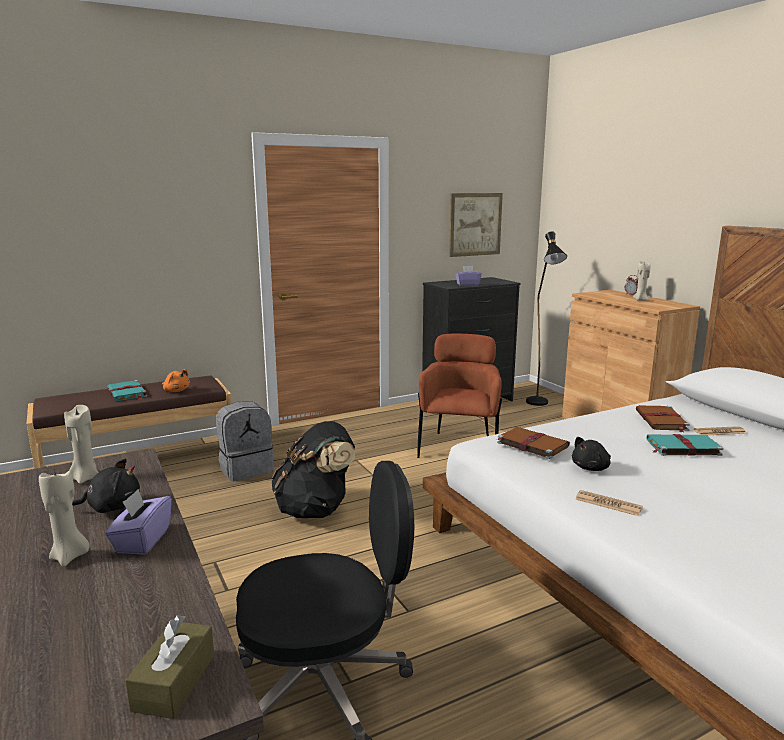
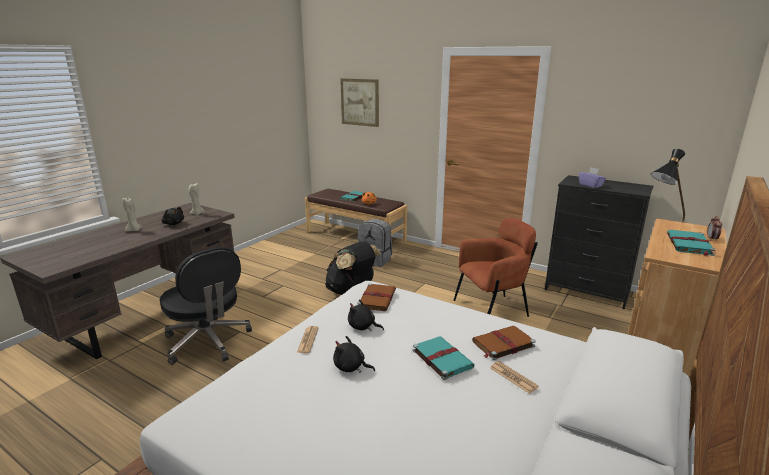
camera: 60 degrees right, 5 degrees up
(142, 540) = (148, 235): purple tissue box -> none
(174, 682) = (60, 263): brown tissue box -> none
(475, 224) = (640, 130): picture -> picture (359, 102)
(640, 300) = (689, 245): beige candle -> turquoise book
(681, 493) = (351, 367): none -> black plush toy

